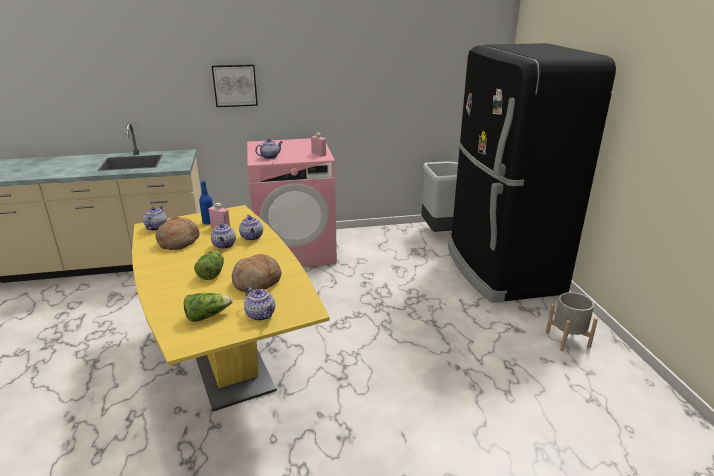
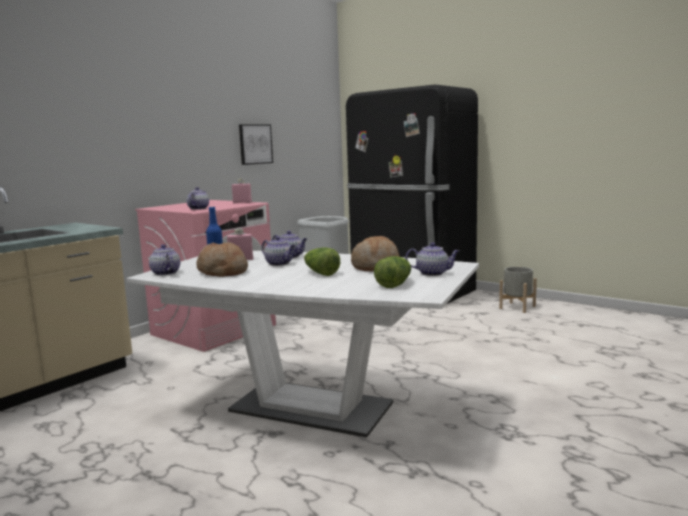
camera: 40 degrees left, 15 degrees down
(230, 362) = (311, 408): yellow dining table -> white dining table
(235, 85) = (117, 141): picture -> picture (255, 144)

